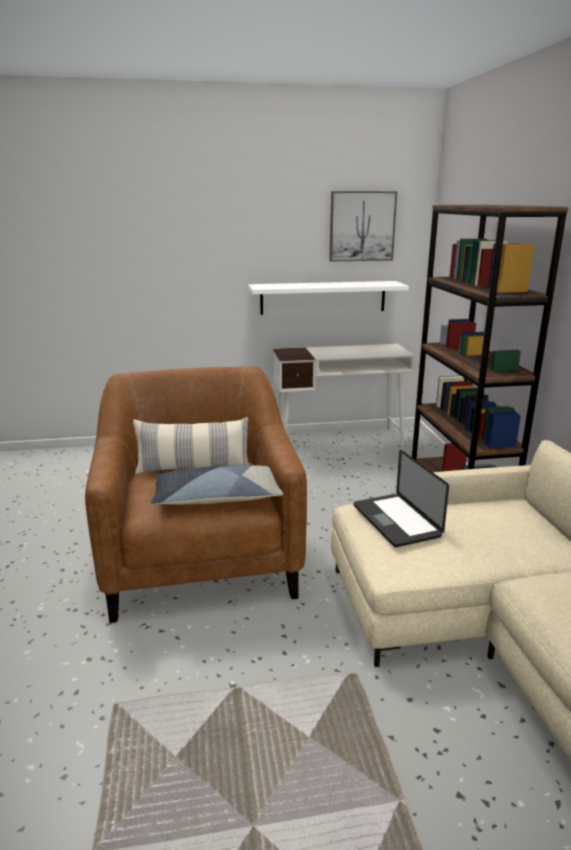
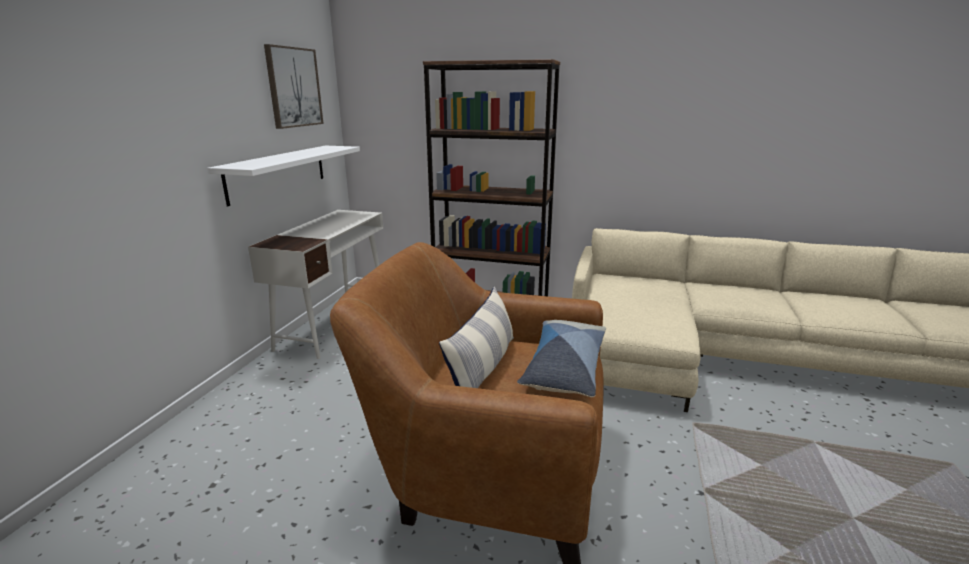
camera: 65 degrees left, 0 degrees up
(396, 521) = (616, 314): laptop -> none

